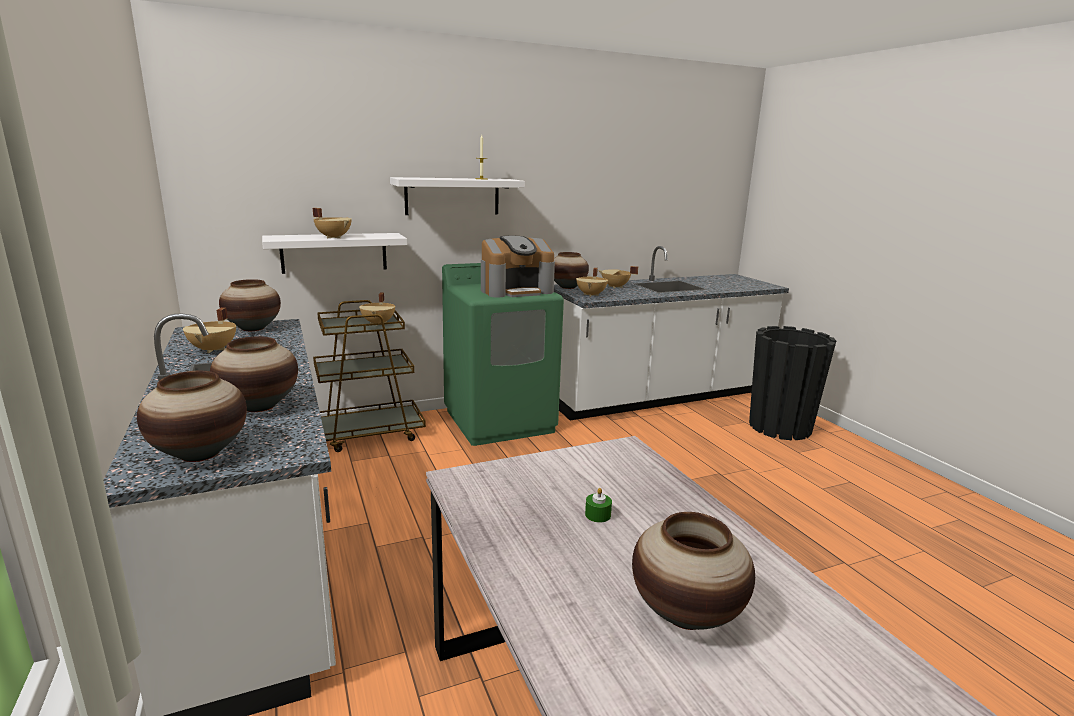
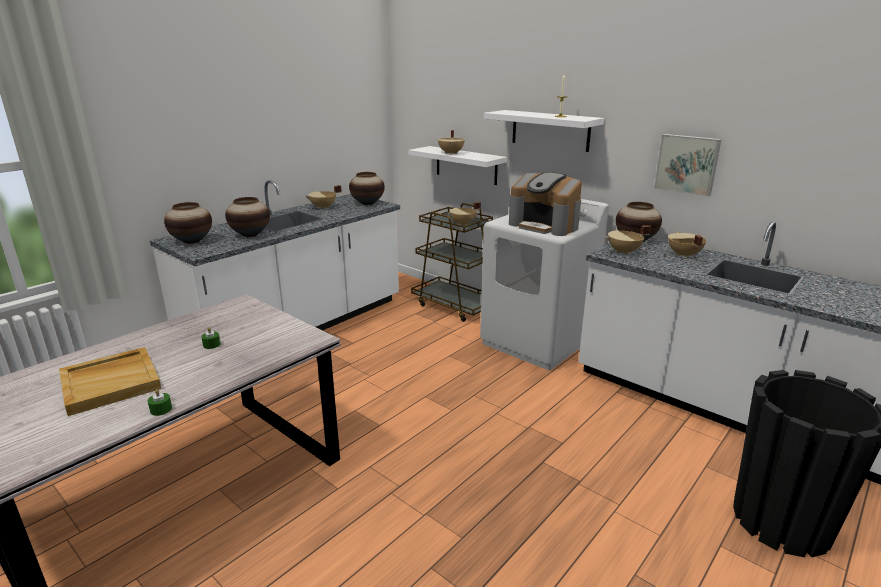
camera: 65 degrees right, 5 degrees up
(500, 421) = (537, 341): green washing machine -> white washing machine
(585, 213) = (687, 164): none -> picture
(685, 614) = (111, 382): vase -> beige tray
(782, 567) = (161, 409): none -> green candle

